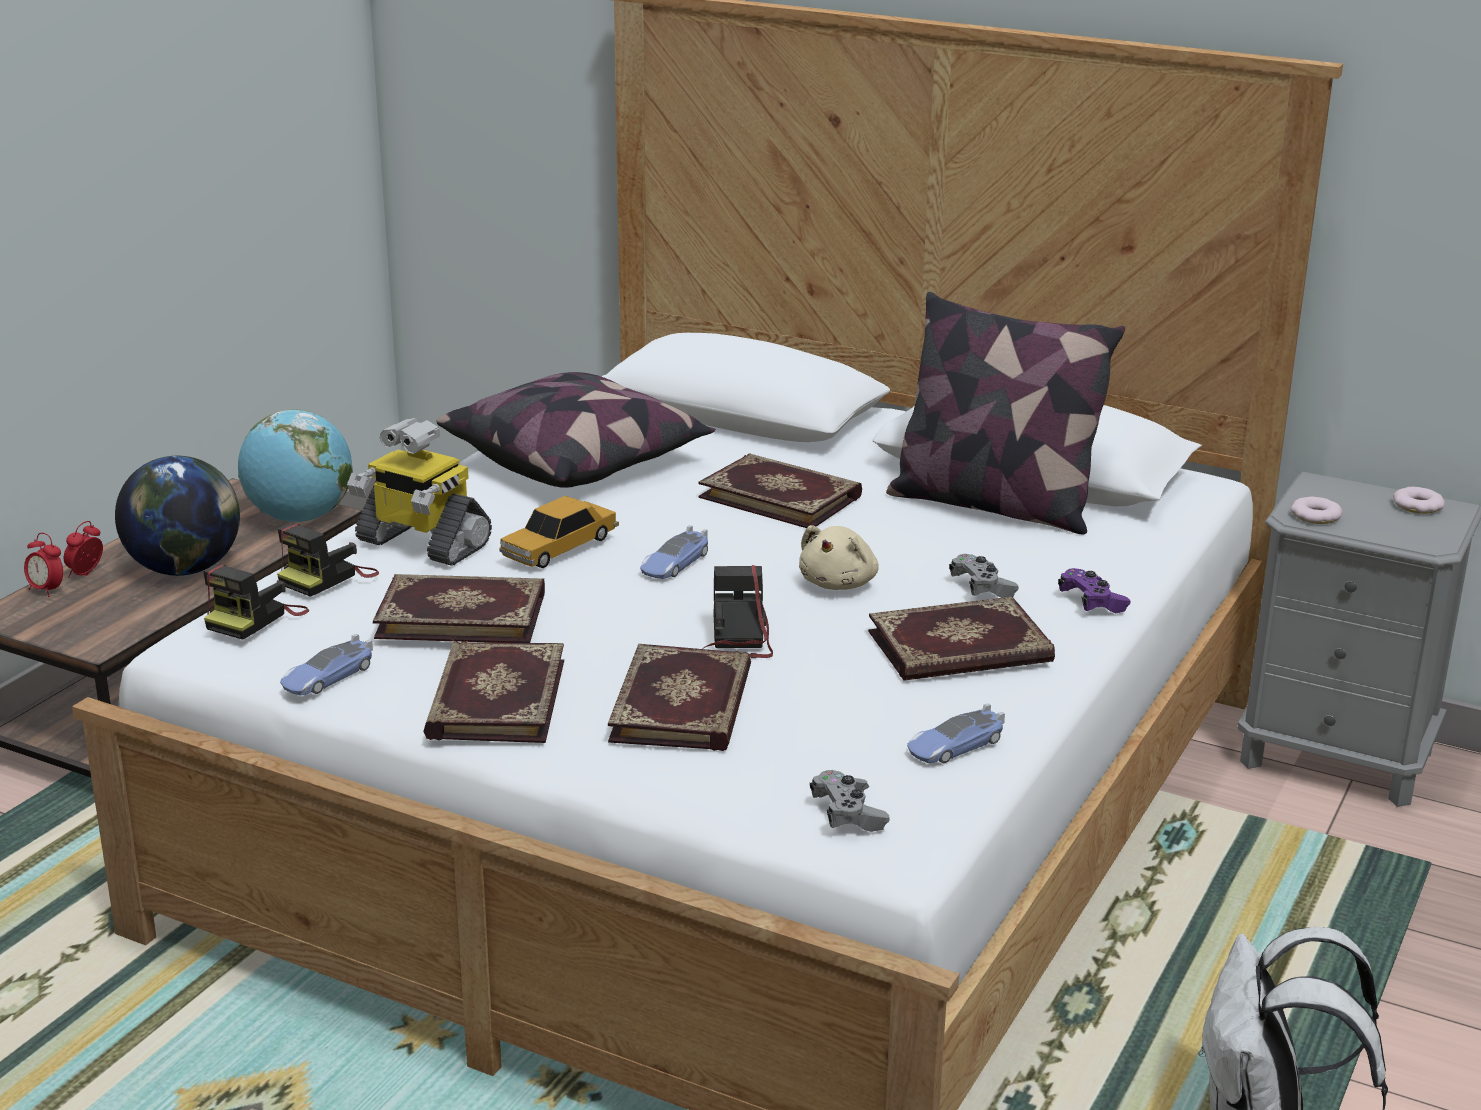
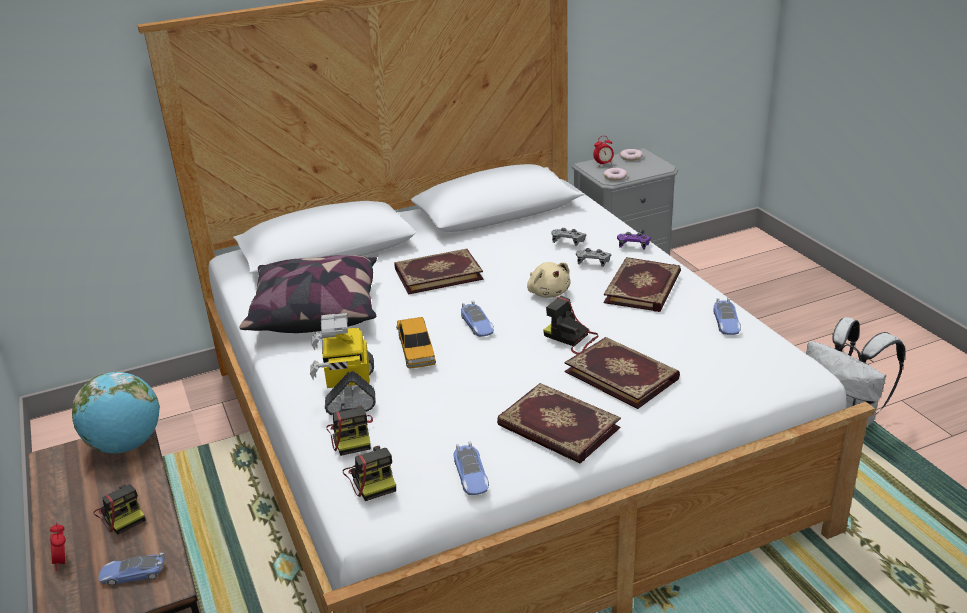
camera: 50 degrees left, 5 degrees up
(46, 590) = (58, 587): alarm clock -> alarm clock (603, 164)
(99, 617) = (133, 574): none -> toy car
(185, 569) = (122, 514): globe -> camera
(421, 543) = (349, 391): toy robot -> toy robot turned 105 degrees clockwise
(462, 614) = (459, 404): book -> none
(848, 814) = (763, 370): grey game controller -> grey game controller (568, 242)
(993, 505) = (517, 231): pillow -> none

